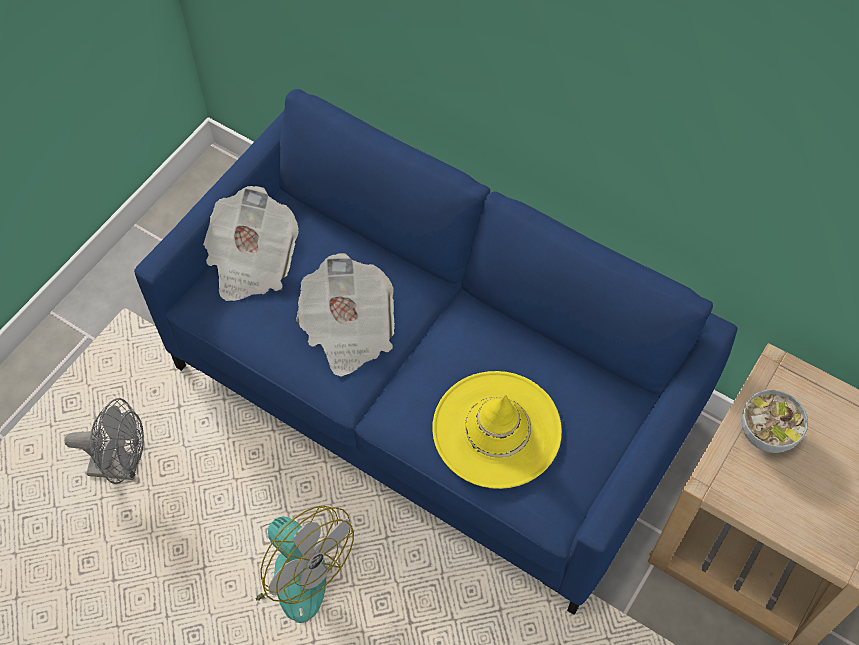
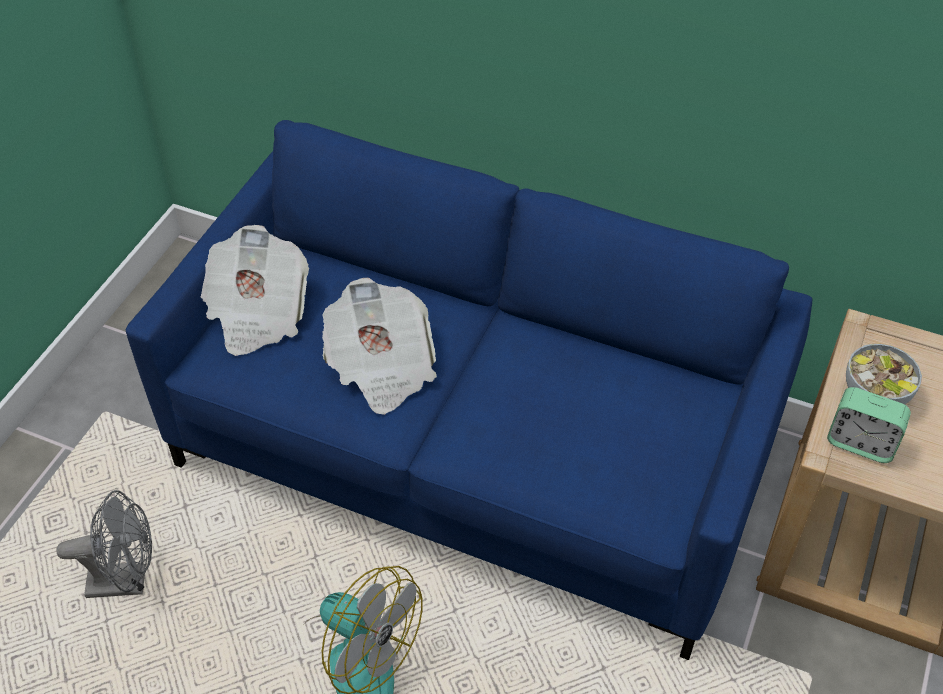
camera: 10 degrees left, 10 degrees down
(496, 429) = (572, 443): yellow hat -> none
(741, 477) = (860, 443): none -> alarm clock

